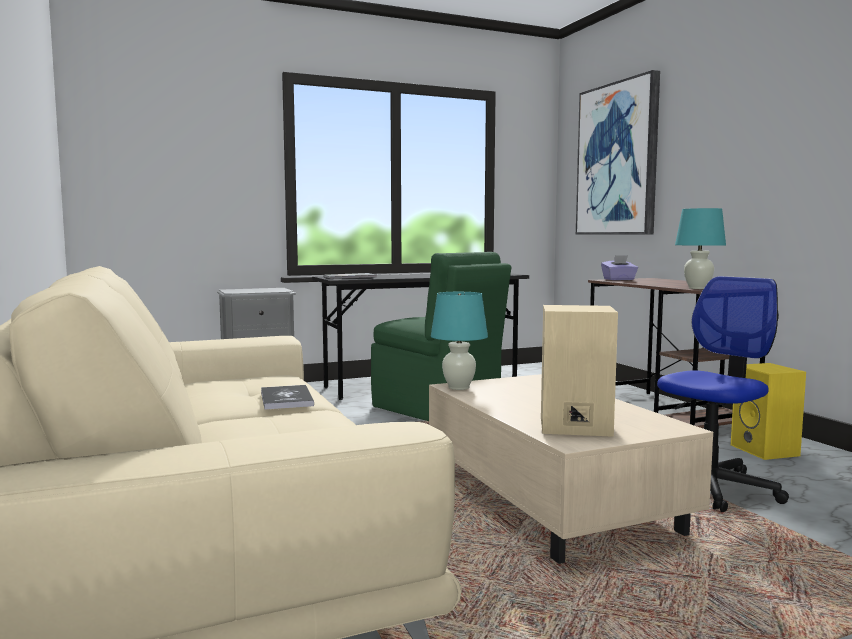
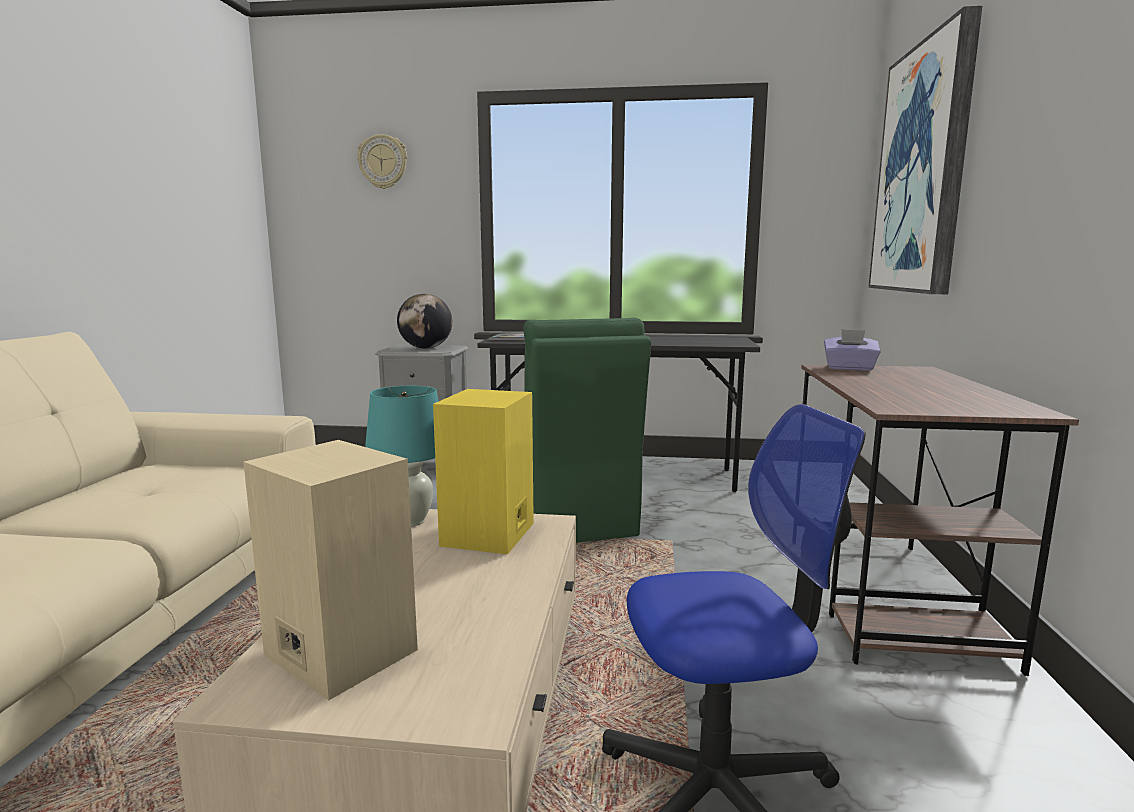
camera: 30 degrees right, 5 degrees up
(193, 123) = (383, 162): none -> wall clock
(259, 290) = (426, 348): none -> globe
(286, 399) = (120, 512): book -> none
(698, 288) = (897, 406): turquoise table lamp -> none
(766, 450) = (964, 738): yellow speaker -> yellow speaker (489, 535)

